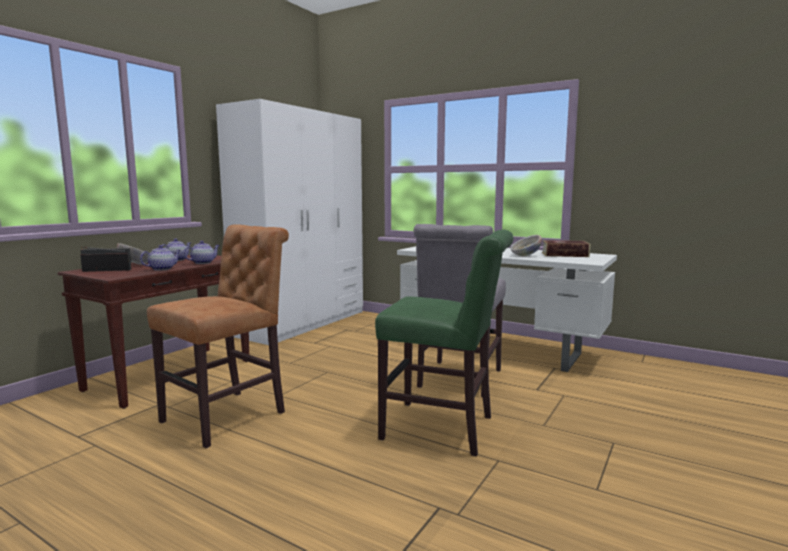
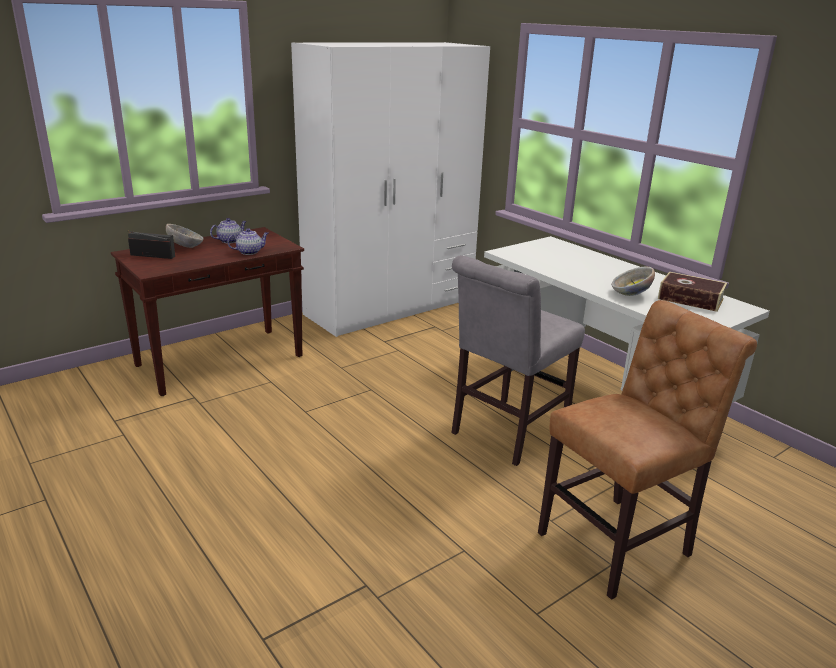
camera: 20 degrees right, 15 degrees up
(162, 269) = (202, 261): teapot -> none
(229, 415) = (246, 427): brown chair -> brown chair (620, 542)
(444, 429) = (438, 497): green chair -> none

